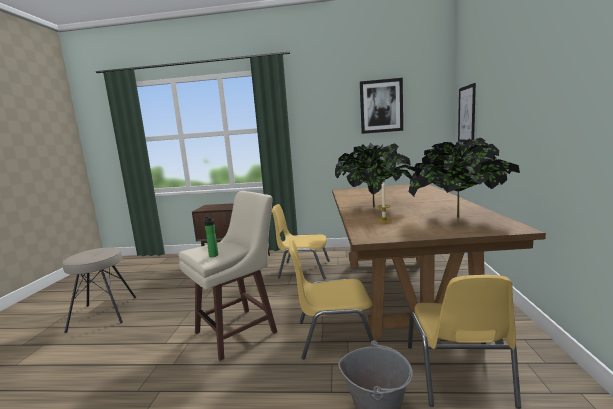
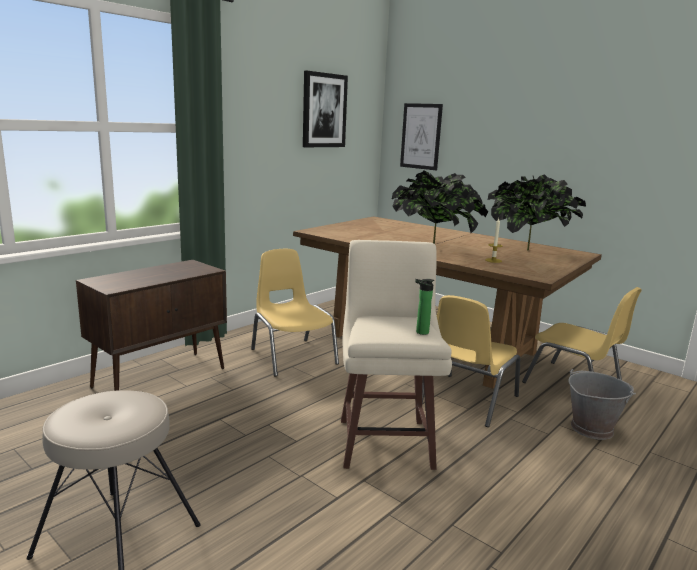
camera: 55 degrees left, 5 degrees up
(303, 269) = (292, 356): yellow chair -> yellow chair turned 105 degrees clockwise

